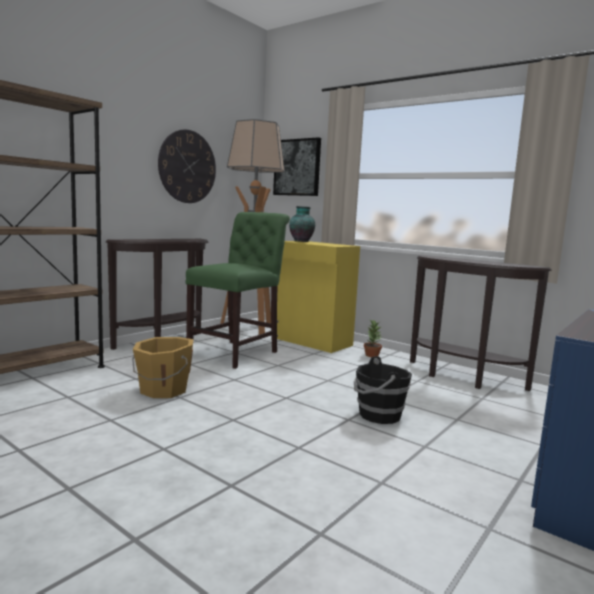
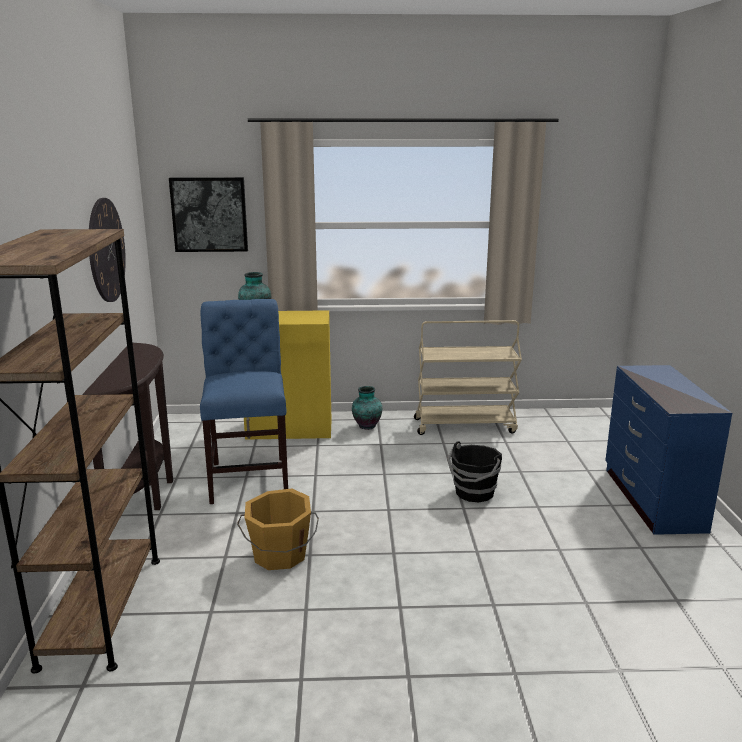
camera: 40 degrees left, 10 degrees up
(237, 353) = (250, 476): green chair -> blue chair
(250, 328) = (192, 433): floor lamp -> none
(371, 355) = (366, 426): potted plant -> vase
(461, 378) = (465, 425): brown console table -> beige cart

